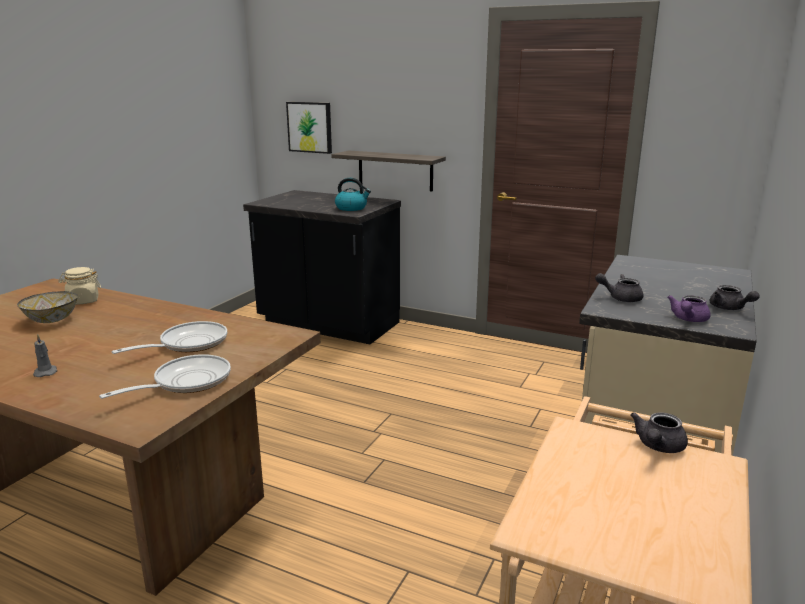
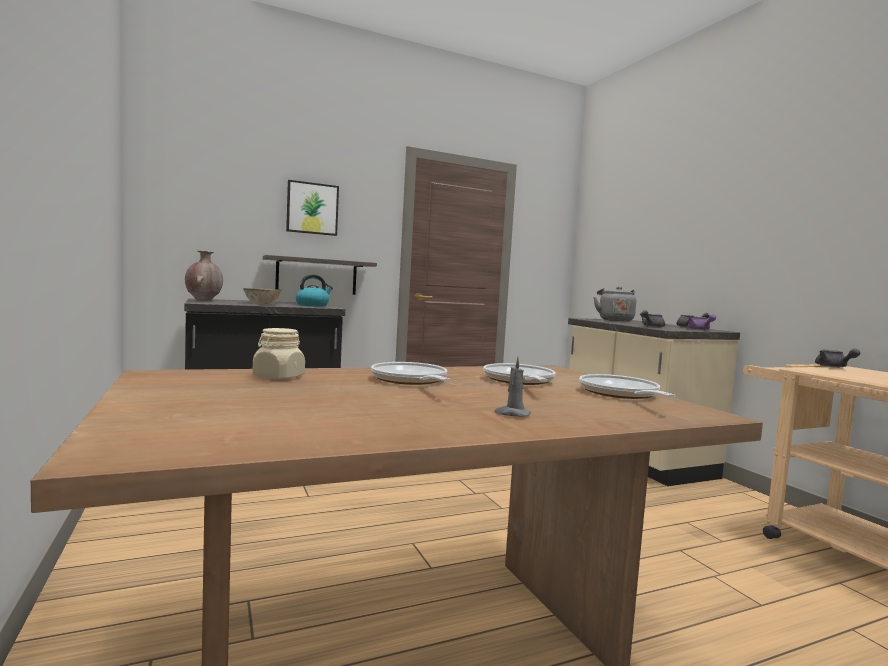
camera: 50 degrees left, 15 degrees down
(51, 320) = (317, 391): bowl -> bowl (261, 304)
(127, 323) = (410, 381): none -> frying pan
(279, 198) = (203, 300): none -> brown vase
(310, 127) = (213, 229): picture -> picture (312, 208)
(680, 269) = (614, 320): none -> grey kettle

